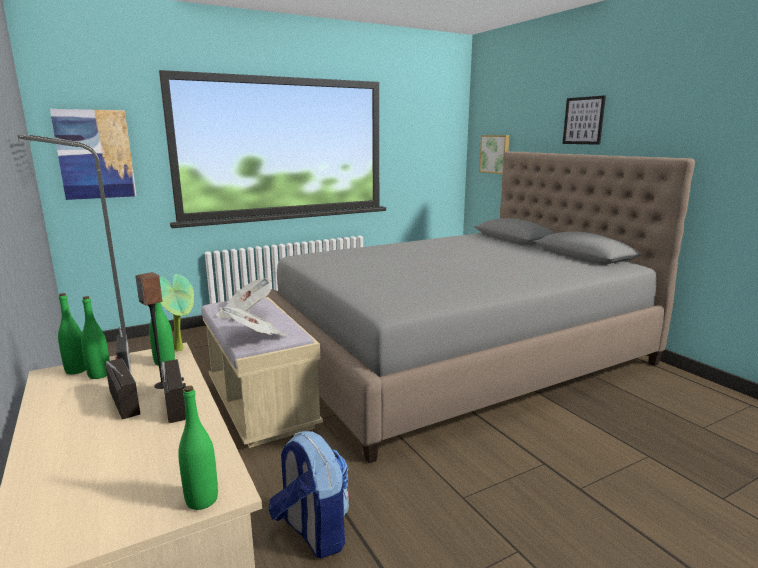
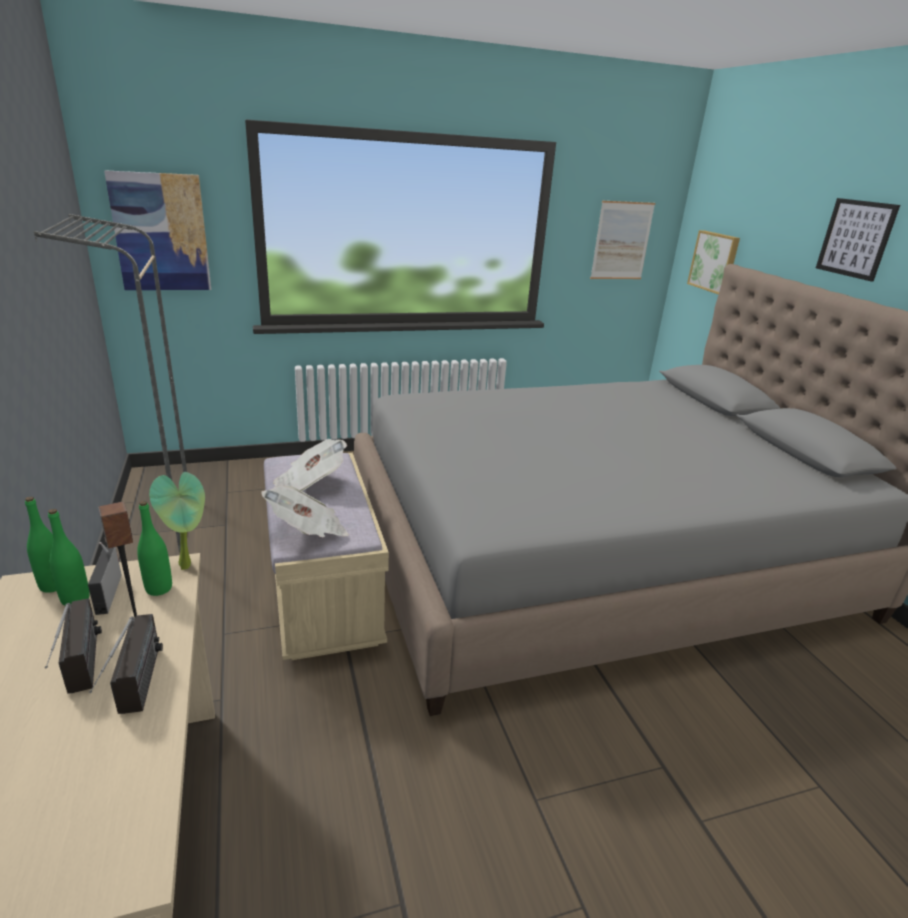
camera: 10 degrees right, 10 degrees up
(202, 500) = (99, 883): green bottle -> none
(312, 532) = (330, 811): backpack -> none
(431, 147) = (621, 241): none -> picture

